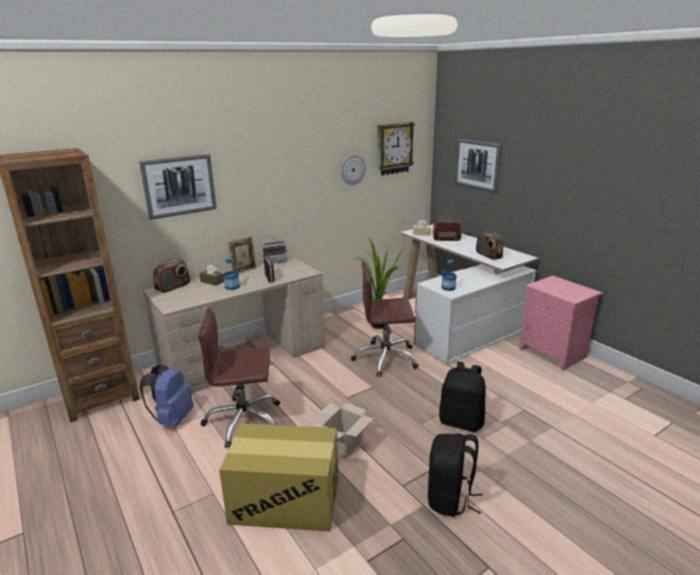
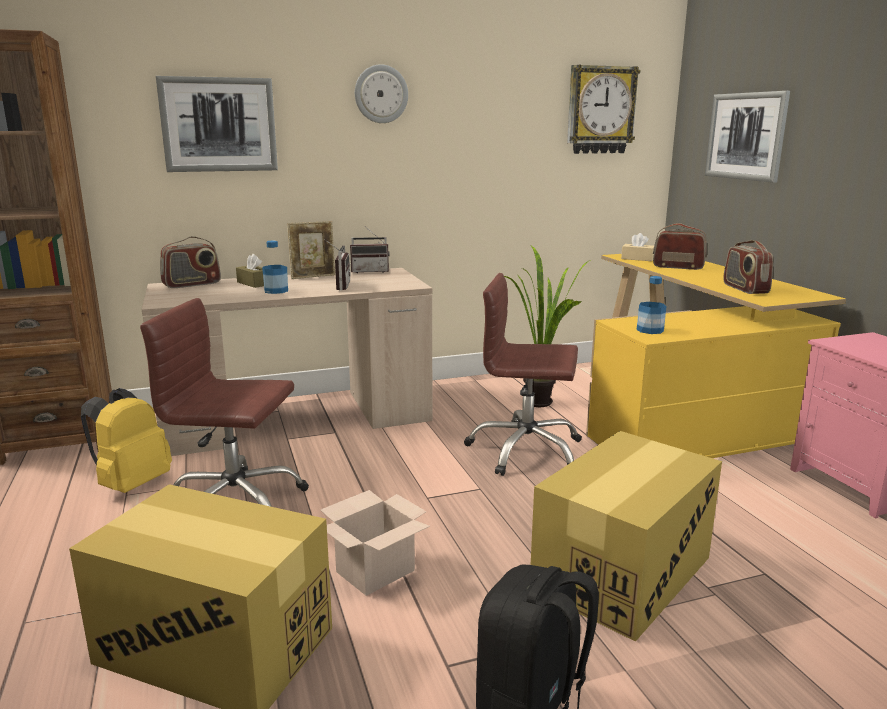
camera: 15 degrees right, 5 degrees down
(172, 419) = (131, 484): blue backpack -> yellow backpack
(352, 169) = (521, 137): wall clock -> wall clock (381, 94)
(457, 320) = (684, 412): white desk -> yellow desk
(461, 422) = (622, 572): black backpack -> cardboard box

